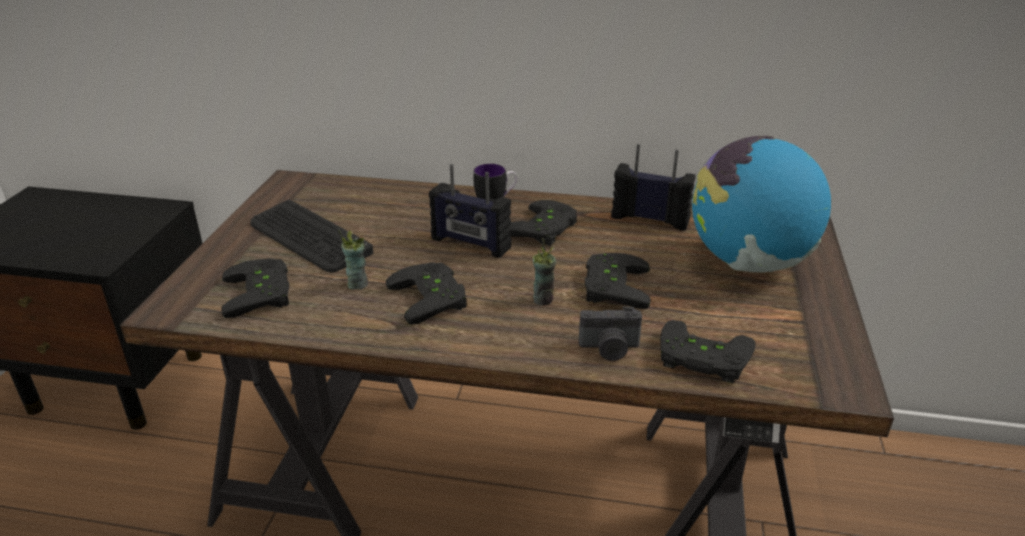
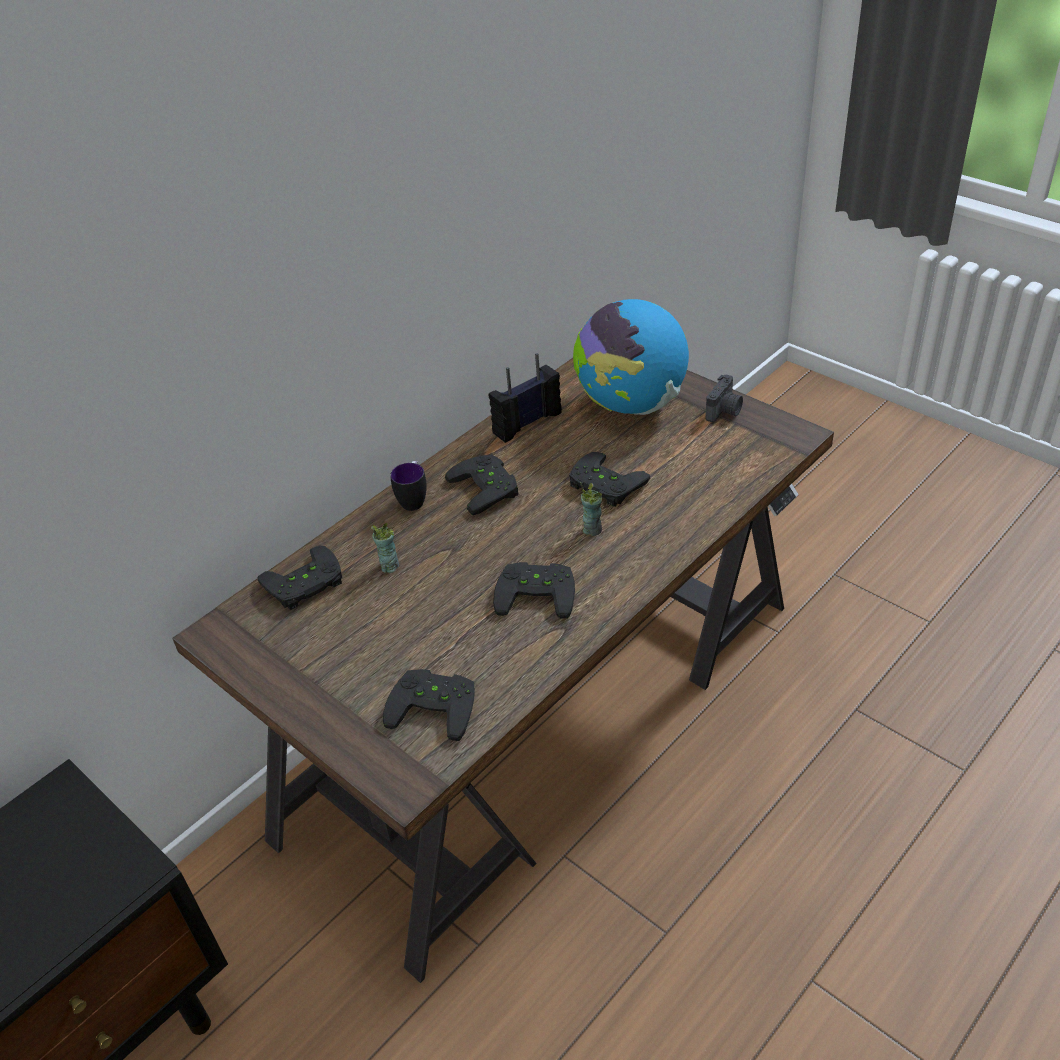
camera: 55 degrees left, 10 degrees up
(309, 237) = (358, 647): keyboard -> none
(357, 284) = (475, 634): cup -> cup (389, 566)
(470, 244) = (471, 541): radio -> none
(609, 349) = (681, 520): camera -> camera (724, 411)
(701, 359) = (725, 482): black game controller -> black game controller (305, 585)

